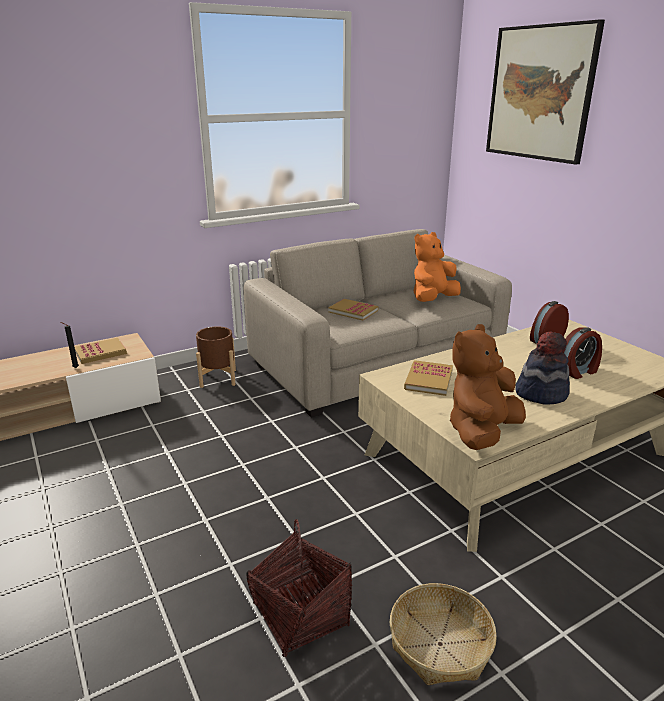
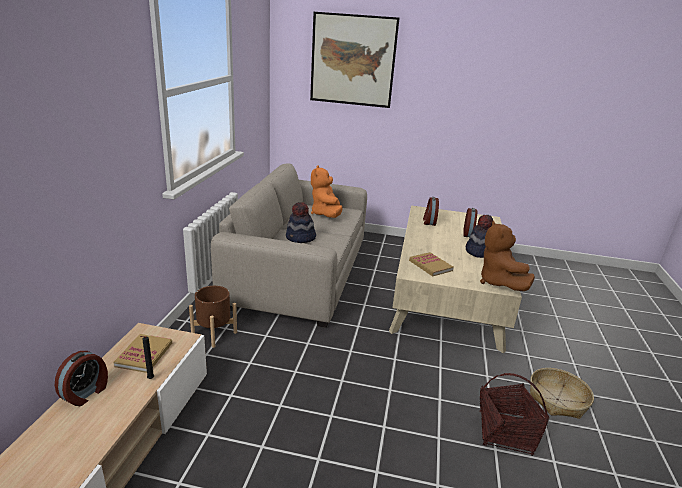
camera: 50 degrees left, 0 degrees up
(37, 359) = (86, 393): none -> alarm clock
(353, 311) = (300, 238): book -> hat

